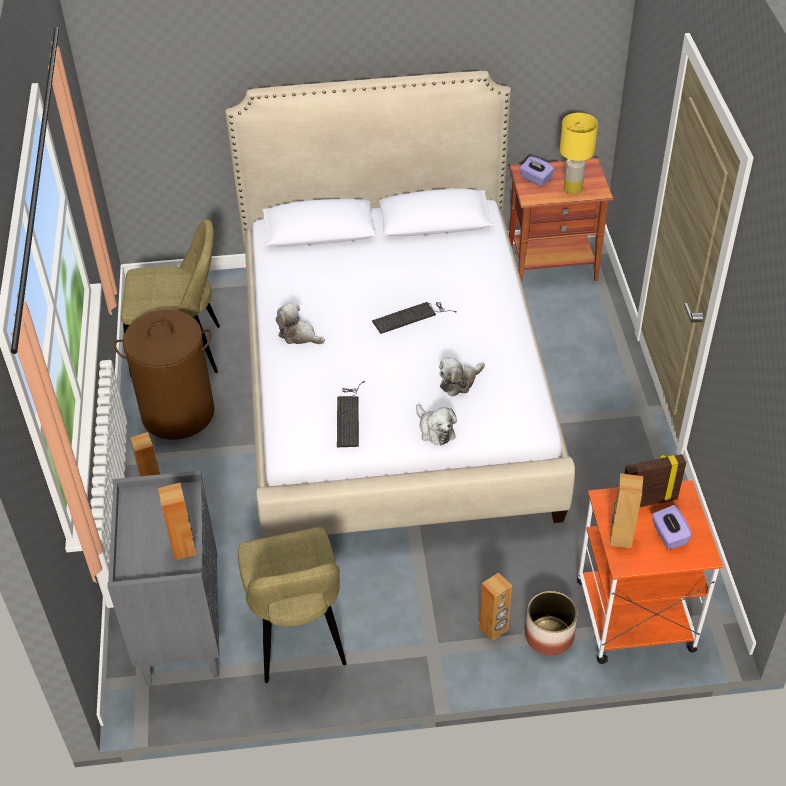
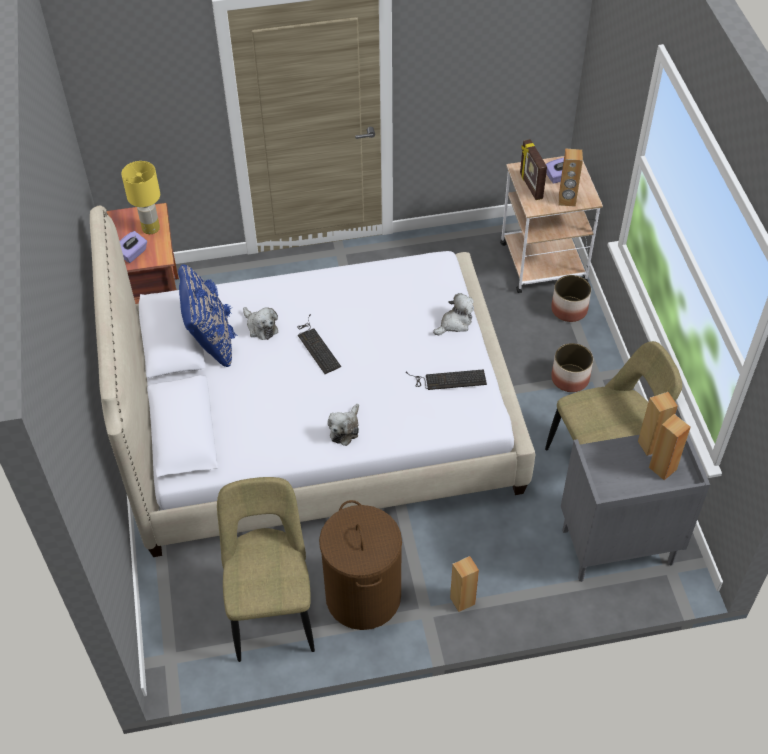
camera: 95 degrees left, 5 degrees up
(428, 245) = (212, 340): none -> blue pillow
(431, 620) = (570, 378): none -> planter
(459, 382) = (397, 310): plush toy -> plush toy (261, 327)
(493, 629) = (570, 341): brown speaker -> brown speaker (662, 468)
(632, 616) = (543, 264): orange cart -> beige cart

